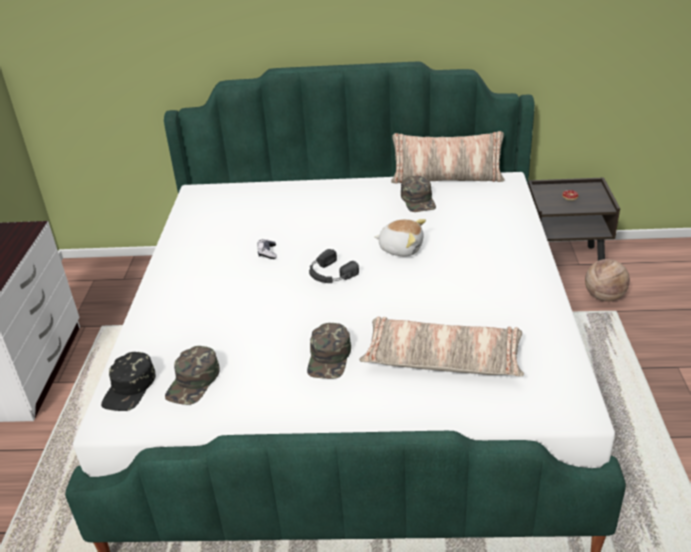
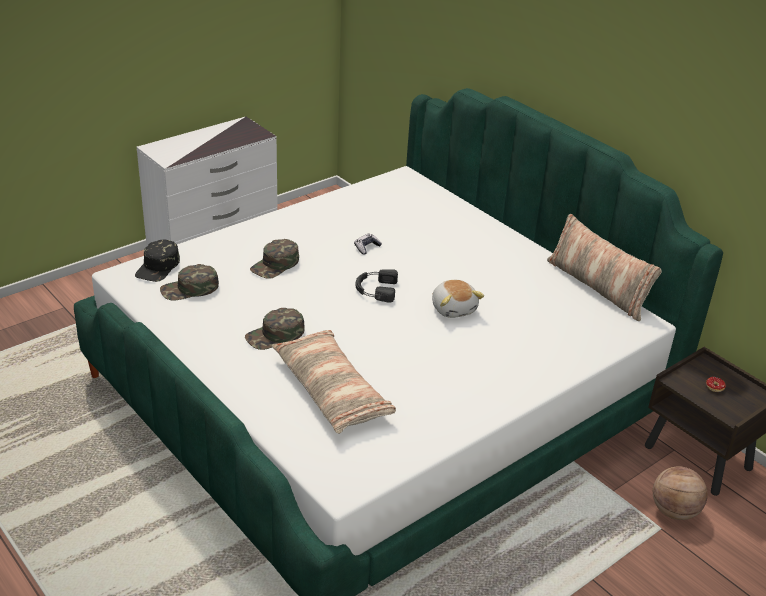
camera: 45 degrees right, 0 degrees up
(130, 388) = (158, 267): black cap -> black cap turned 45 degrees counterclockwise
(418, 200) = (539, 287): green cap -> green cap (275, 265)

